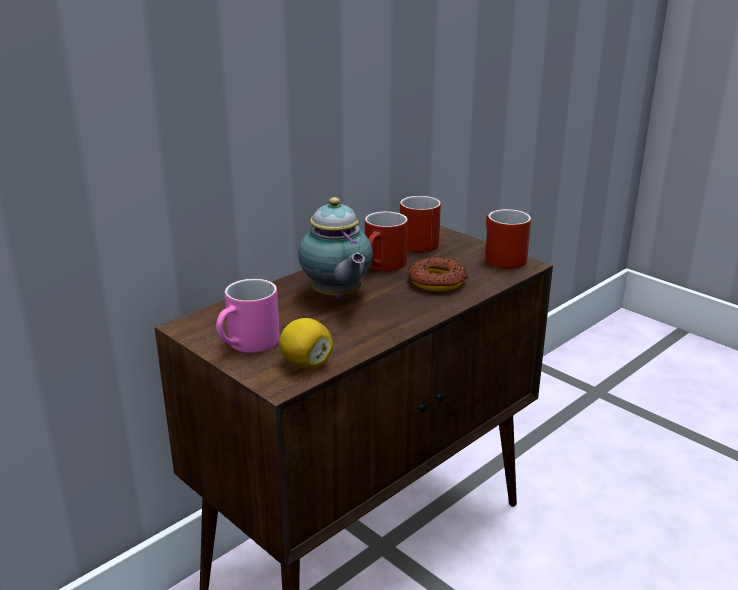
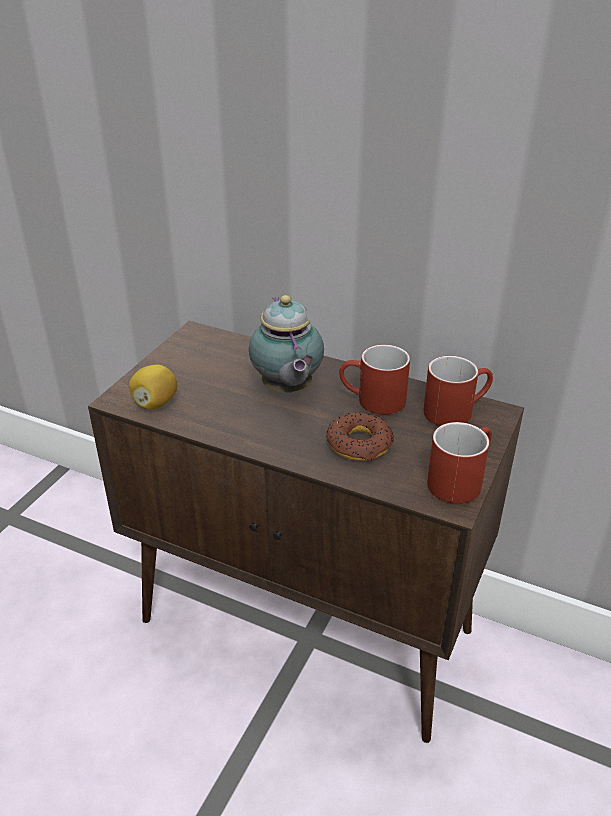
camera: 70 degrees right, 10 degrees up
(248, 345) = (174, 368): pink mug -> none
(337, 296) = (287, 389): teapot -> teapot turned 60 degrees counterclockwise

